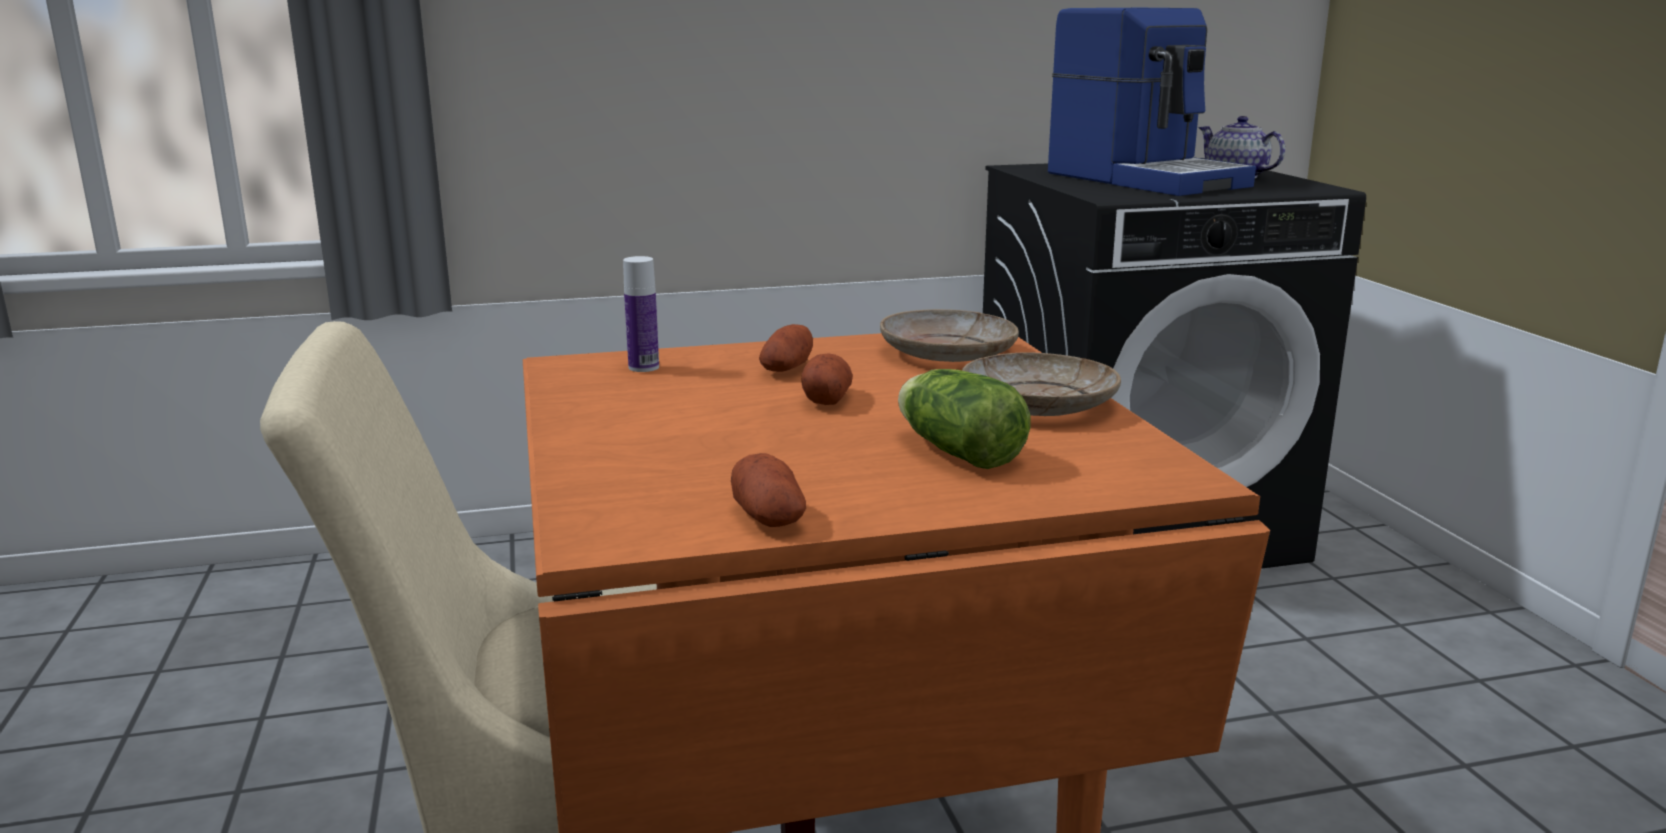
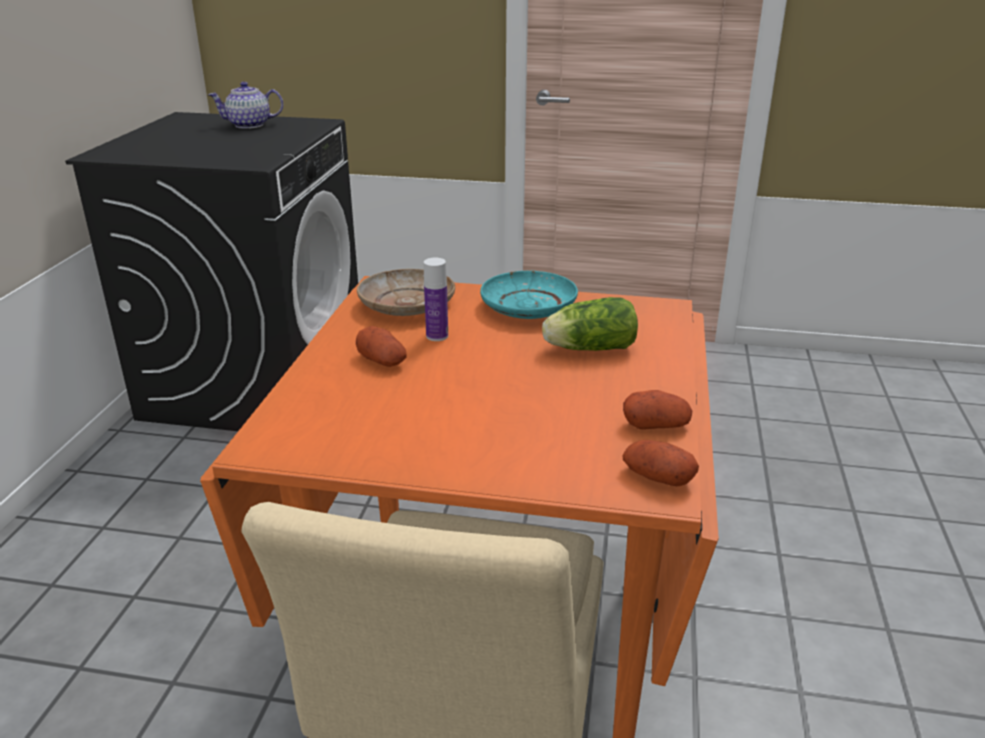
camera: 65 degrees left, 10 degrees up
(643, 367) = (314, 413): bottle -> bottle (437, 336)
(826, 399) = (461, 362): potato -> potato (657, 478)
(1038, 403) = (528, 307): beige plate -> turquoise plate
(1146, 179) = (215, 142): coffee machine -> none

